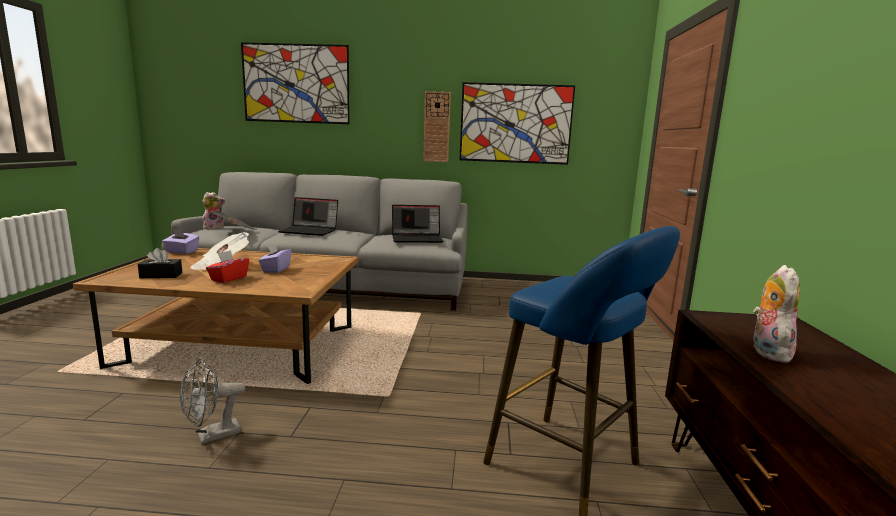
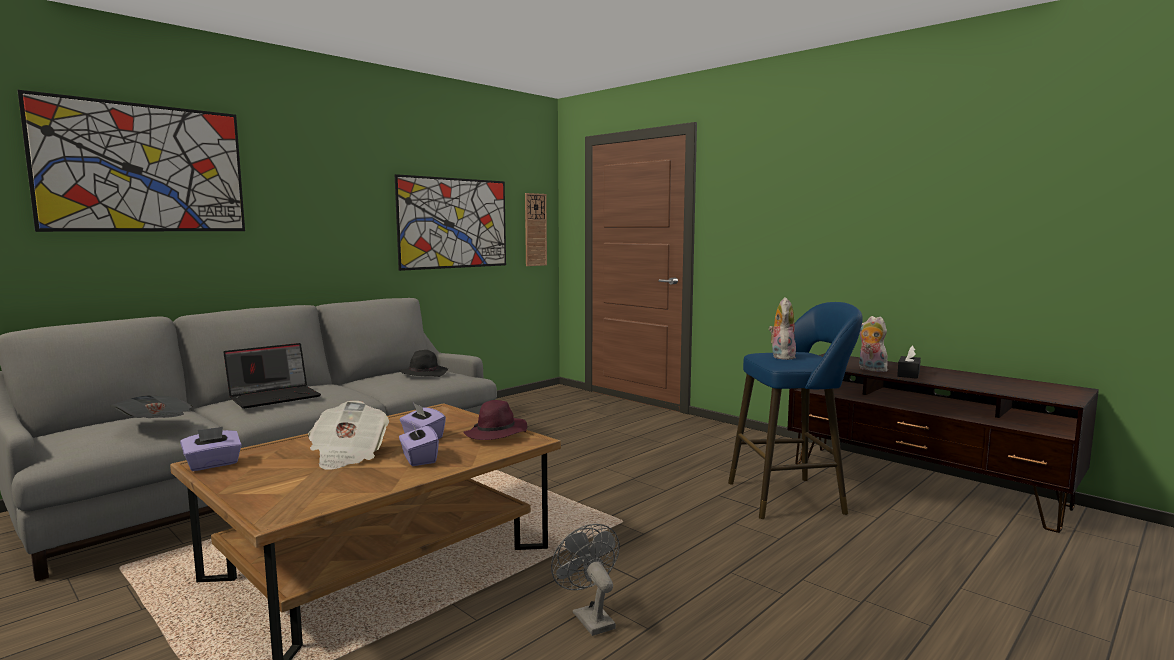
camera: 50 degrees left, 5 degrees down
(161, 275) = (327, 486): black tissue box -> black tissue box (908, 374)
(212, 436) = (589, 617): grey fan -> grey fan turned 150 degrees clockwise
(214, 228) = (80, 434): plush toy -> plush toy (781, 356)
(228, 278) = (418, 459): red tissue box -> purple tissue box
(302, 281) = (496, 434): none -> purple hat
(417, 238) = (424, 373): laptop -> black hat
(436, 127) = (368, 230): wall clock -> wall clock (535, 229)

